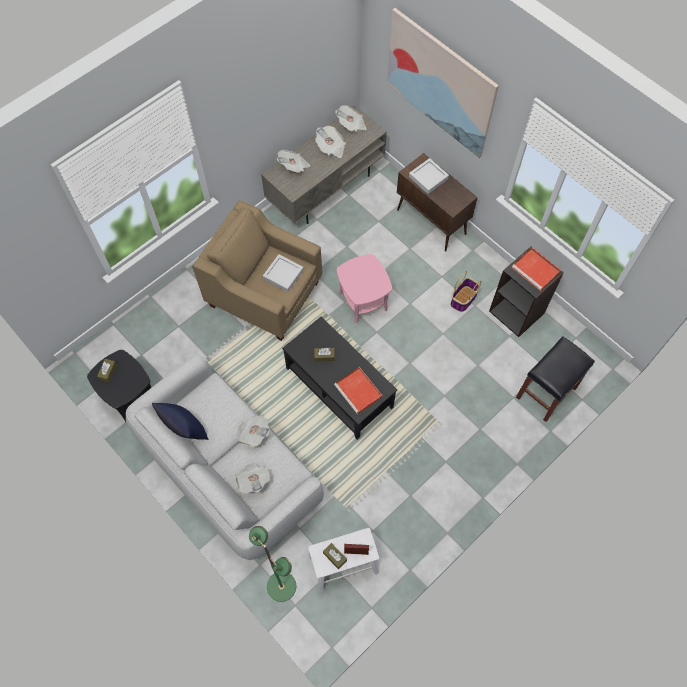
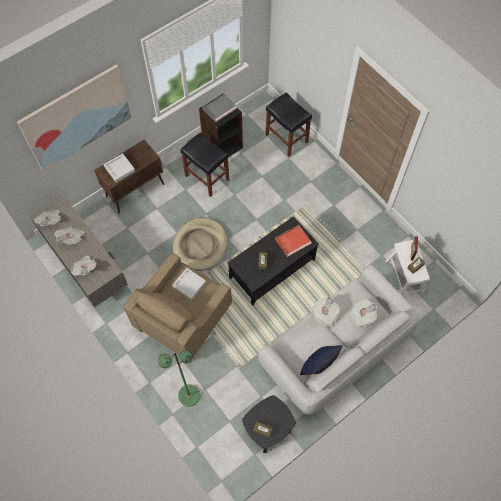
camera: 85 degrees left, 0 degrees up
(282, 585) = (420, 317): green floor lamp -> green floor lamp (188, 395)
(363, 301) = (200, 245): pink side table -> beige dog bed
(463, 299) = (207, 178): basket -> black stool
(536, 270) = (219, 108): red tray -> grey tray

